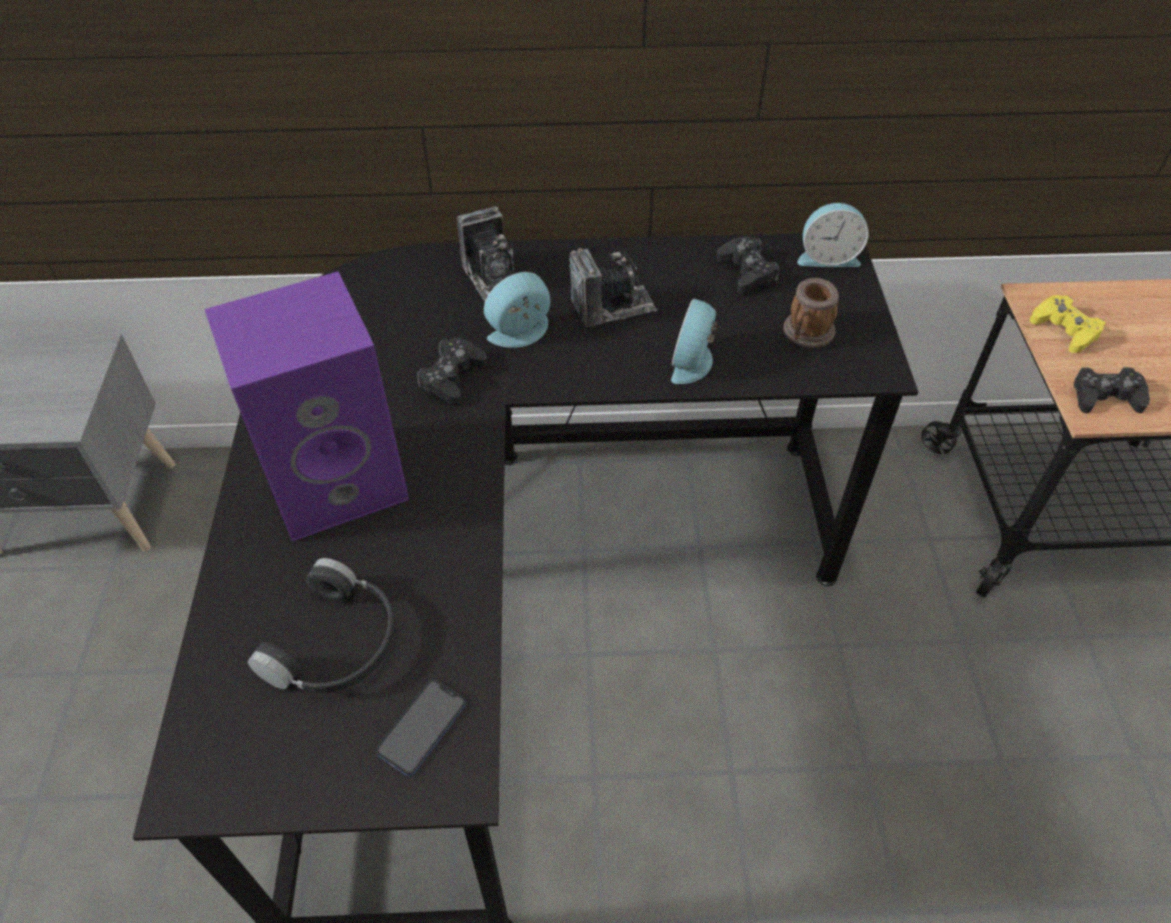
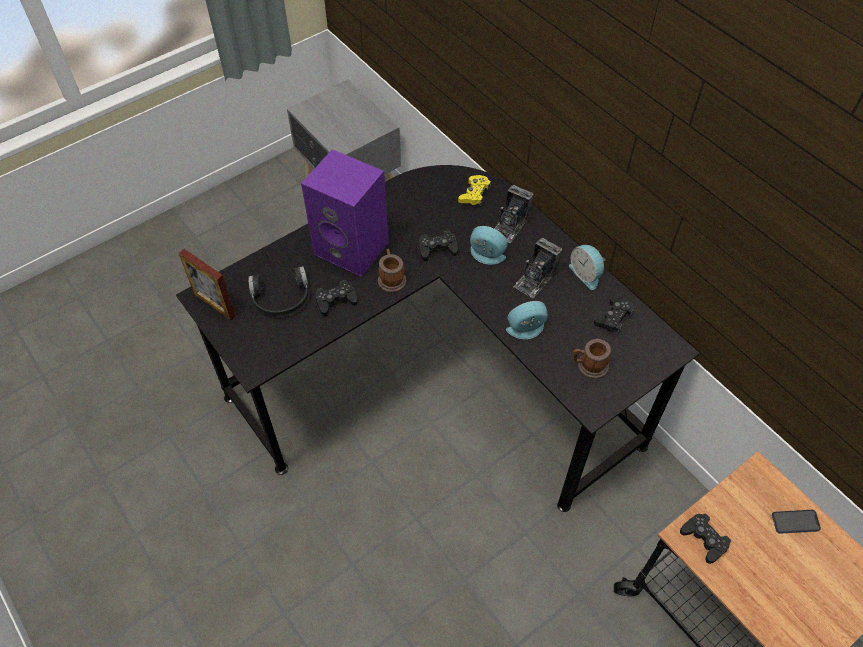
camera: 55 degrees right, 5 degrees up
(238, 771) = (215, 305): none -> picture frame
(422, 728) = (266, 346): phone -> phone (795, 522)
(424, 562) = (336, 301): none -> black game controller
(452, 463) = (391, 278): none -> mug
(613, 306) = (535, 279): camera -> camera turned 90 degrees clockwise
(827, 257) = (661, 347): alarm clock -> alarm clock (586, 274)
(1064, 329) = (745, 498): yellow game controller -> yellow game controller (474, 194)

